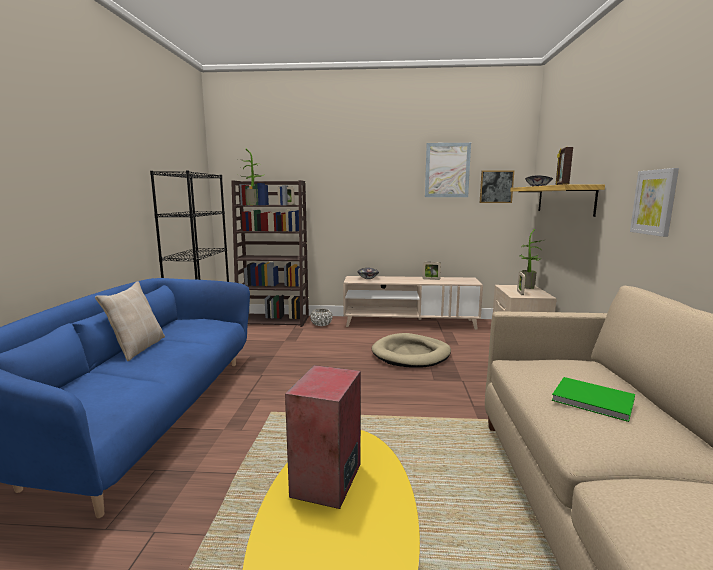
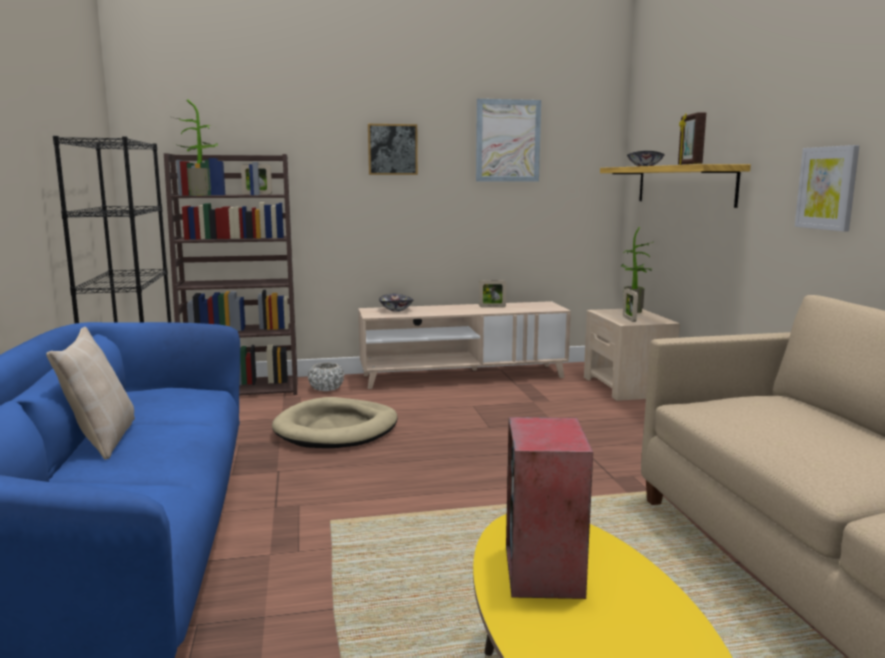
camera: 15 degrees left, 0 degrees up
(411, 354) = (491, 419): beige dog bed -> beige dog bed (337, 429)
(496, 186) = (577, 166): picture -> picture (392, 149)
(590, 399) = (814, 433): green book -> none

